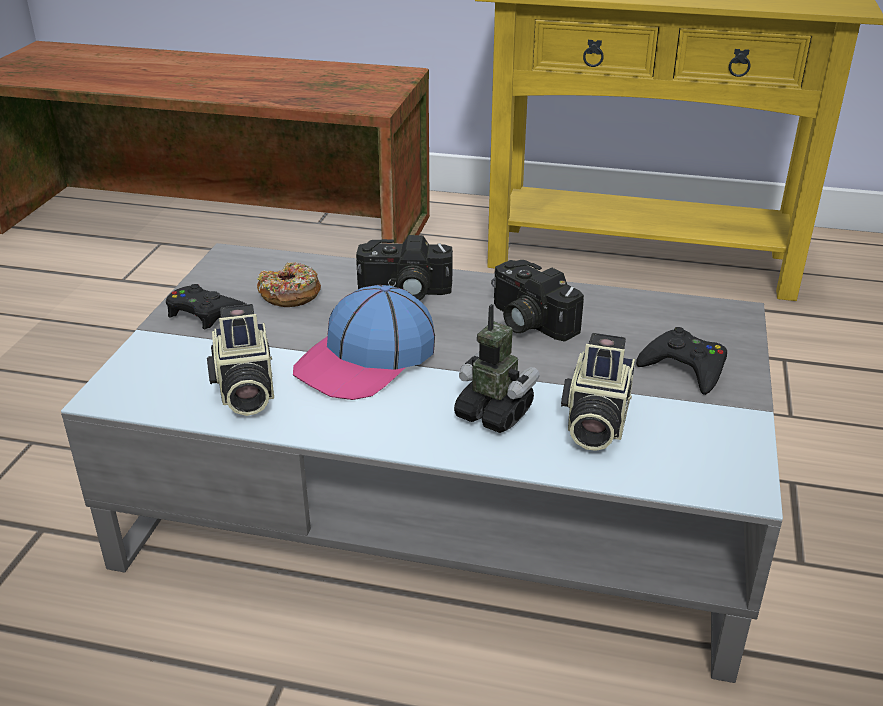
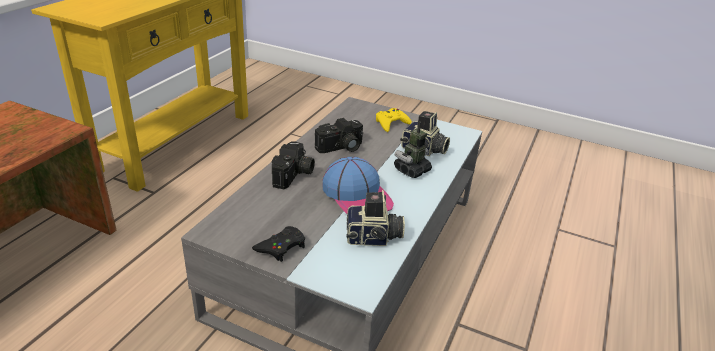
camera: 80 degrees left, 0 degrees up
(290, 294) = (275, 213): donut -> none
(685, 368) = (391, 123): black game controller -> yellow game controller

